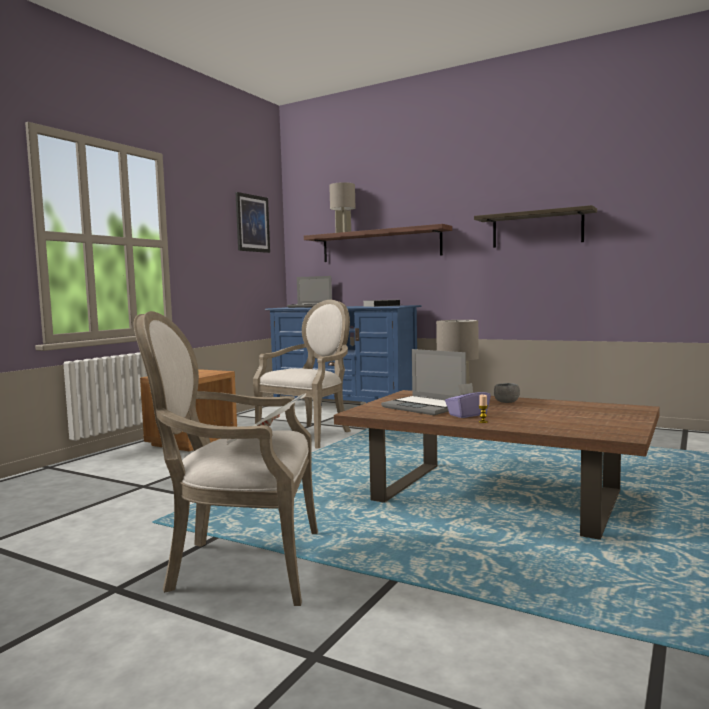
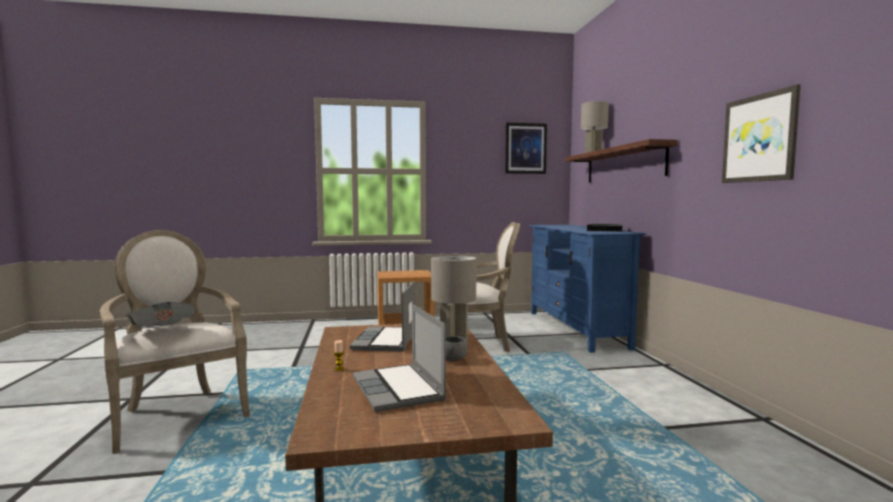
camera: 50 degrees right, 0 degrees up
(310, 306) = (566, 226): laptop -> laptop (399, 389)
(467, 415) = (367, 358): purple tissue box -> none
(537, 229) = (760, 138): shelf -> picture

